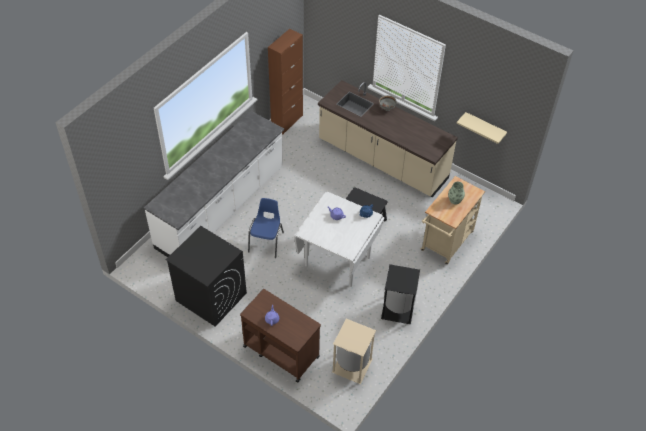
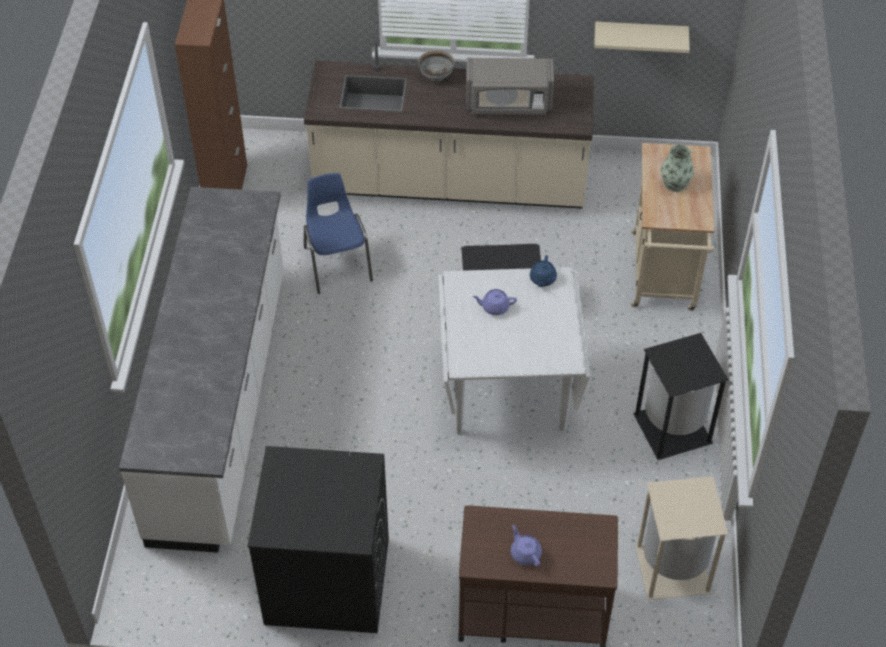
camera: 30 degrees left, 0 degrees up
(267, 242) = (355, 426): blue chair -> blue chair (337, 263)
(409, 133) = (508, 103): none -> grey microwave

